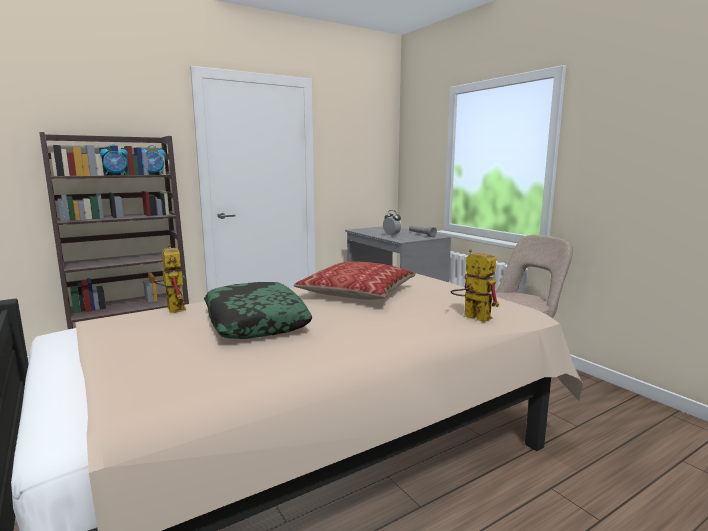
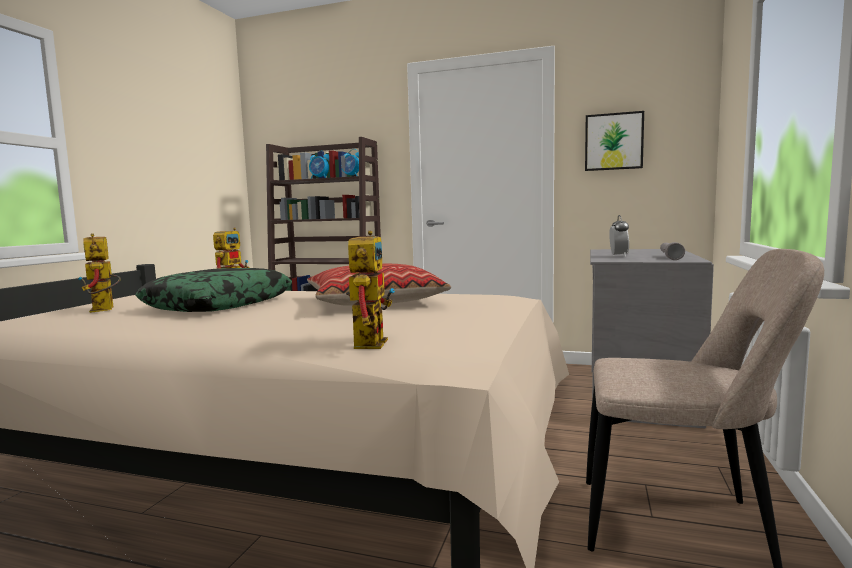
camera: 50 degrees right, 5 degrees down
(168, 358) = (105, 310): none -> toy robot
(348, 154) = (613, 142): none -> picture

